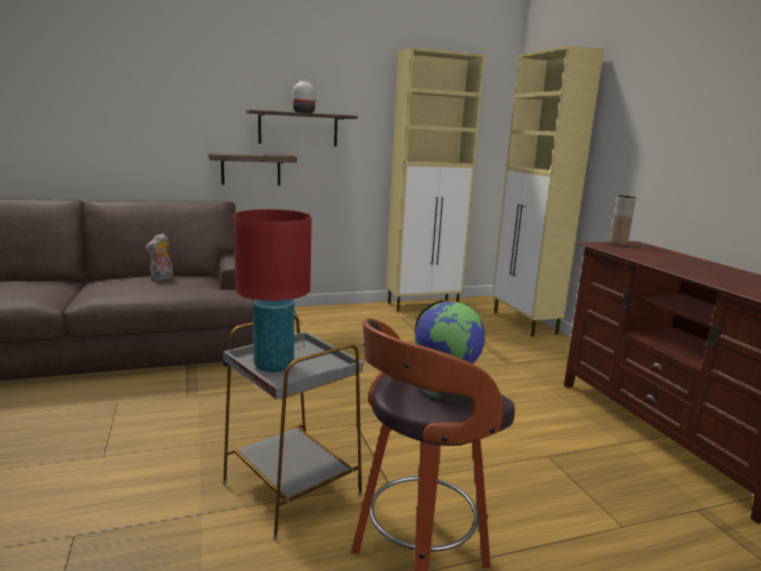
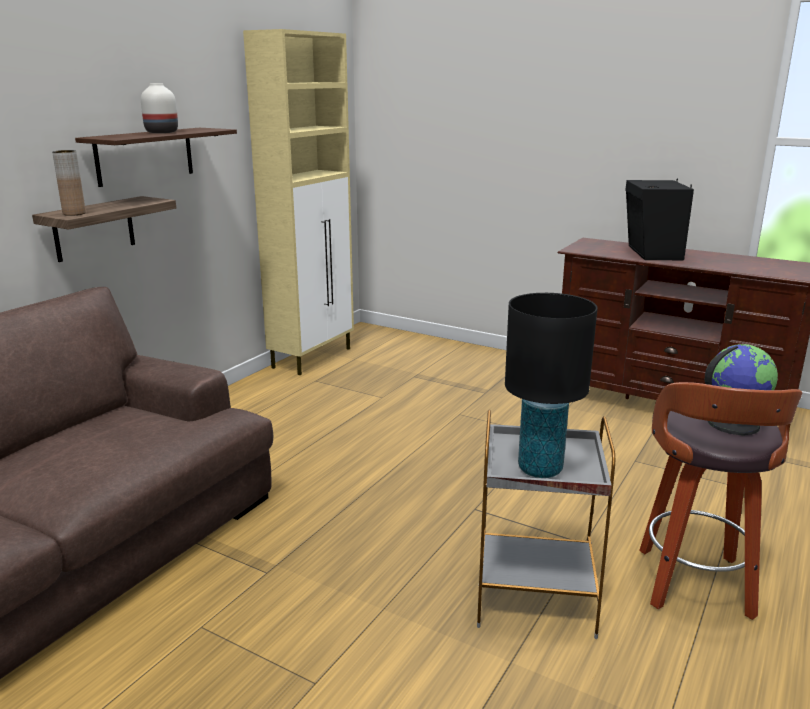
camera: 40 degrees left, 5 degrees up
(162, 279) = (96, 433): plush toy -> none
(274, 366) = (540, 469): red table lamp -> black table lamp
(525, 323) = (433, 345): beige cabinet -> none
(618, 243) = (583, 244): brown vase -> brown vase (74, 213)
(669, 260) = (651, 253): none -> black speaker

